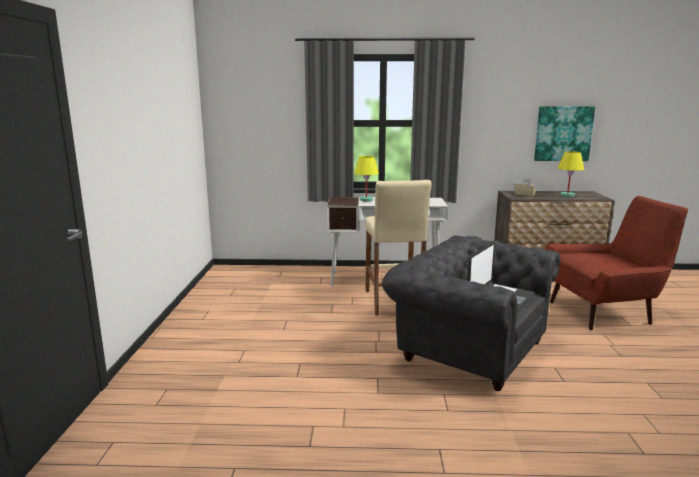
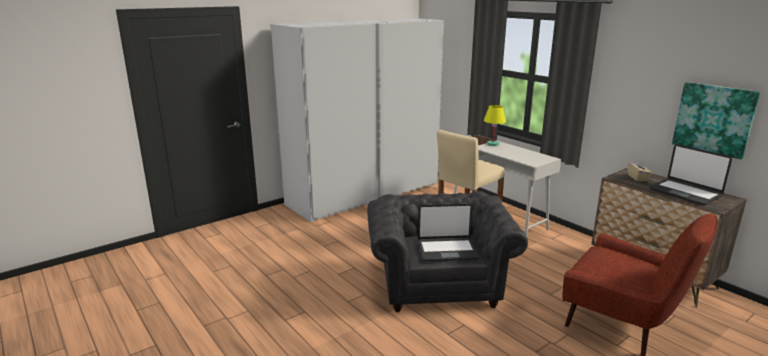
camera: 50 degrees right, 5 degrees up
(218, 307) = (364, 194): none -> white wardrobe
(567, 195) = (685, 192): yellow table lamp -> laptop

